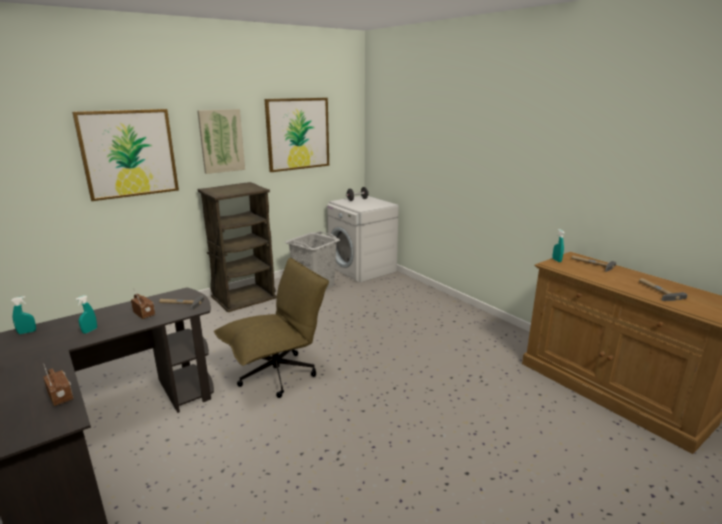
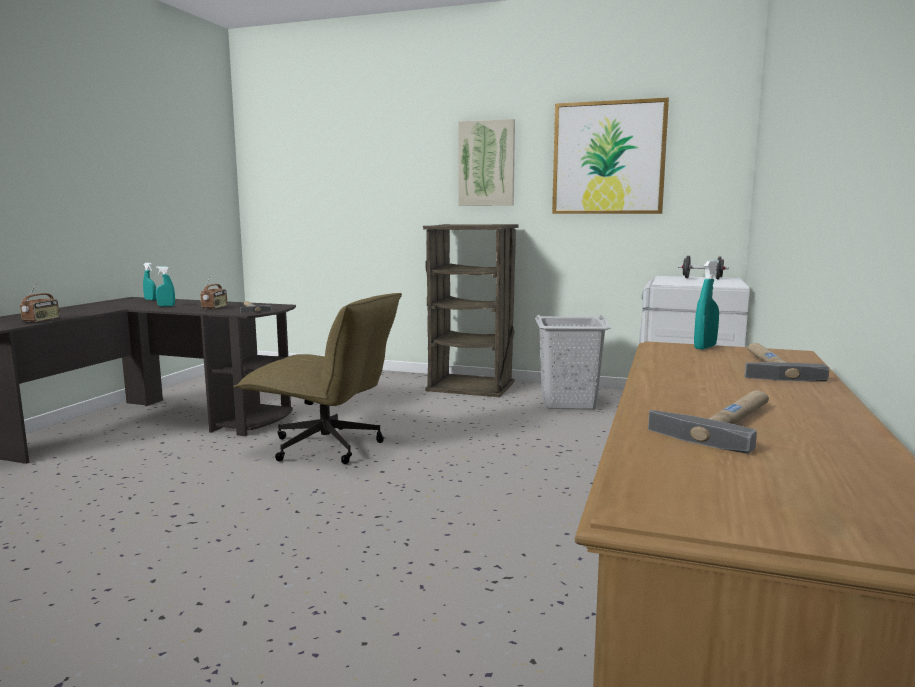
camera: 55 degrees right, 10 degrees down
(129, 153) = (379, 173): picture -> none

